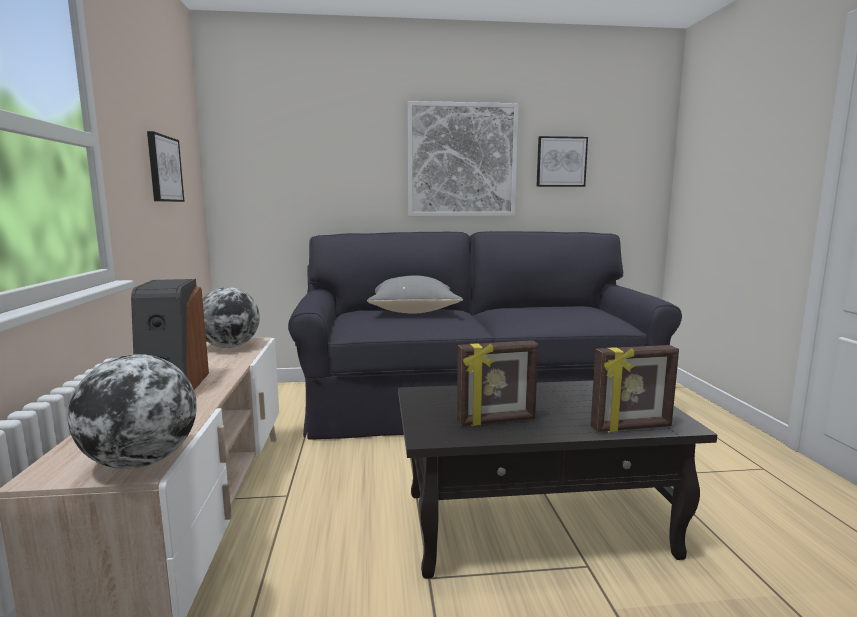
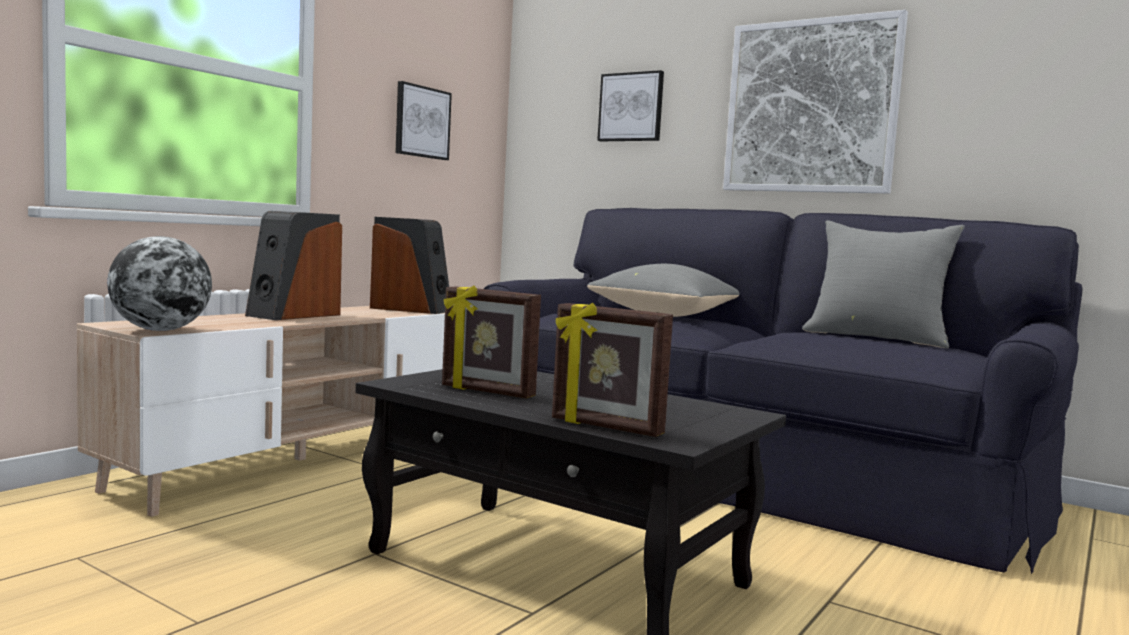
camera: 40 degrees right, 5 degrees down
(229, 347) = (411, 309): globe -> speaker
(539, 306) = (877, 338): none -> grey pillow
(561, 162) = (986, 101): picture -> picture (631, 107)

